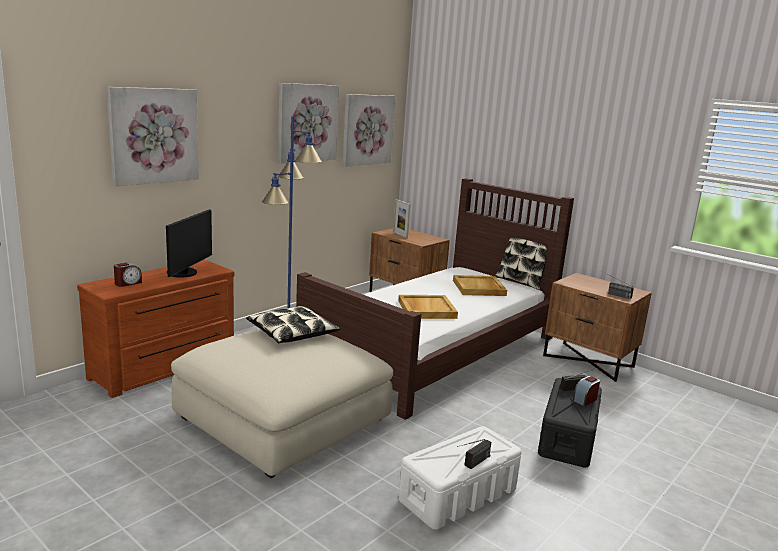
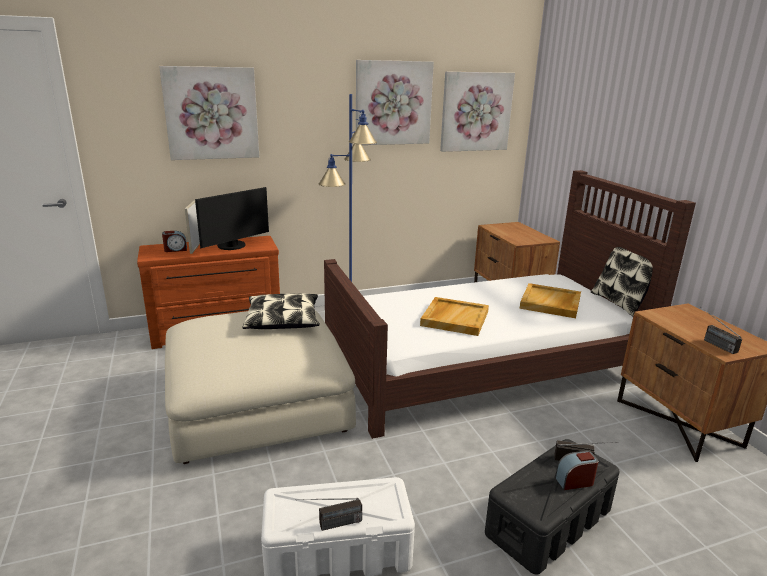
camera: 30 degrees right, 5 degrees up
(400, 235) = (506, 231): picture frame -> picture frame (195, 248)

